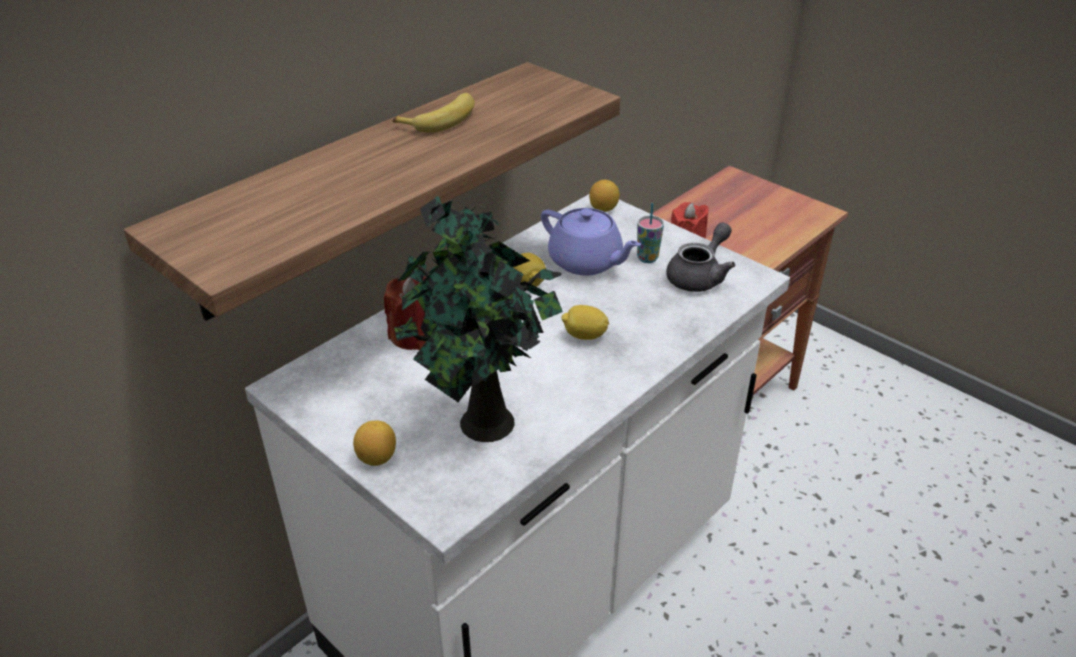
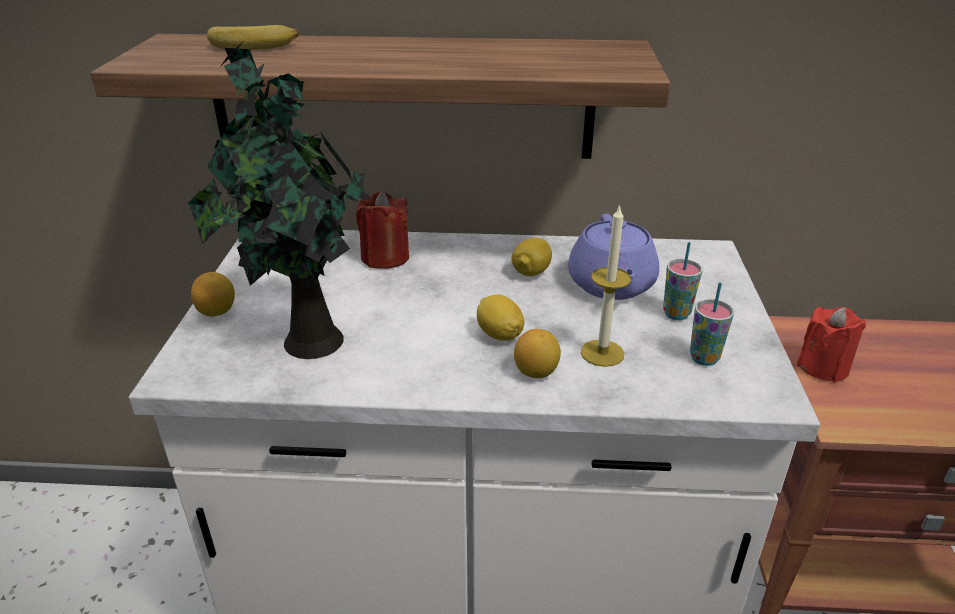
camera: 50 degrees right, 5 degrees down
(441, 119) = (472, 47): banana -> banana (253, 45)
(603, 209) = (707, 256): lemon -> lemon (536, 372)
(652, 308) = (602, 353): none -> candle
(699, 276) = (704, 358): grey teapot -> cup

